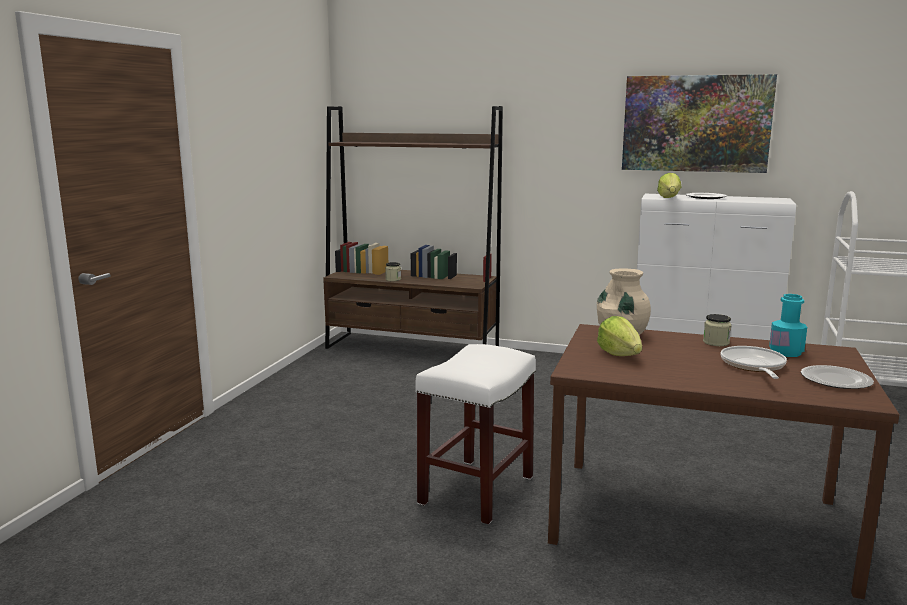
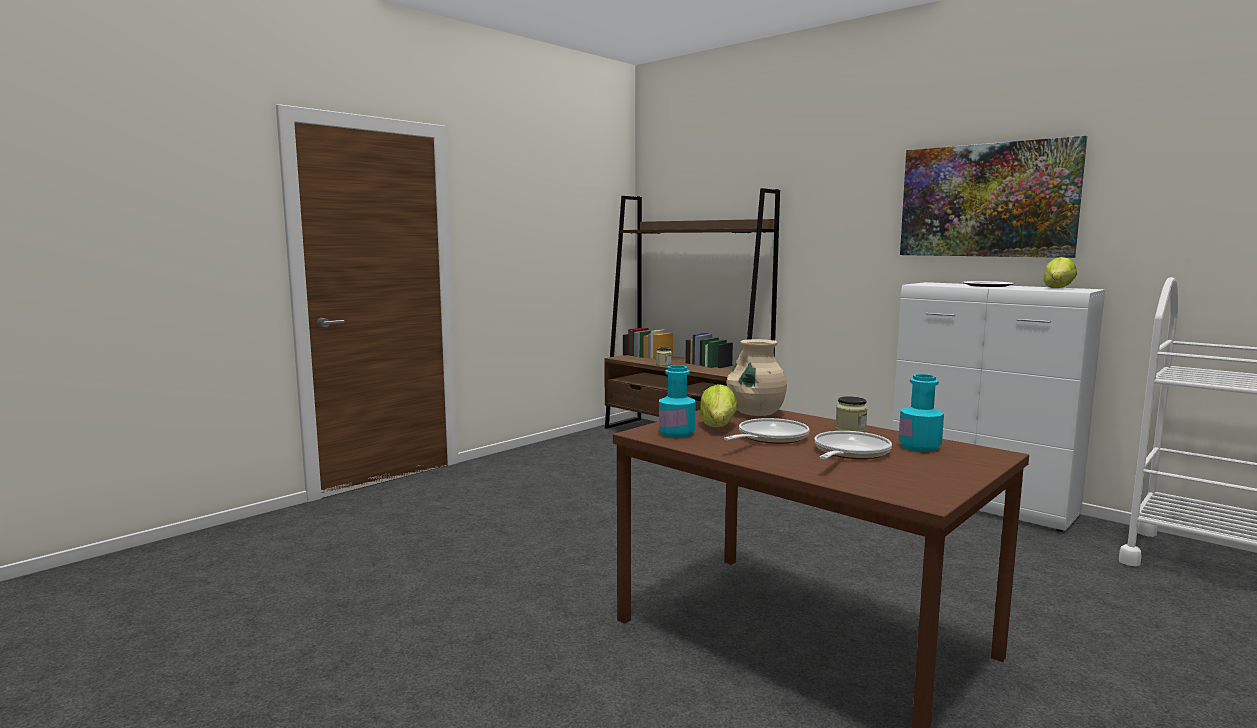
camera: 25 degrees right, 5 degrees down
(476, 489) = (604, 561): white stool -> none
(601, 367) = (676, 433): none -> turquoise bottle
(669, 198) = (938, 285): lettuce -> lettuce (1058, 288)
(676, 360) = (769, 438): none -> frying pan
(835, 380) = (926, 476): plate -> none

